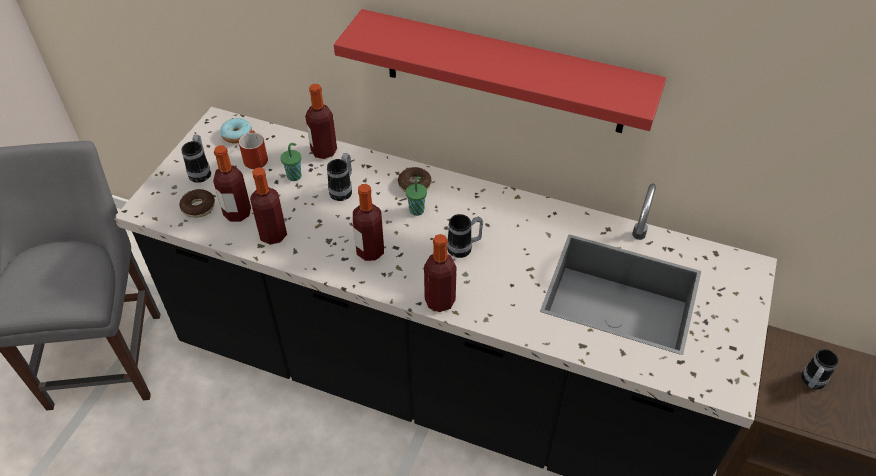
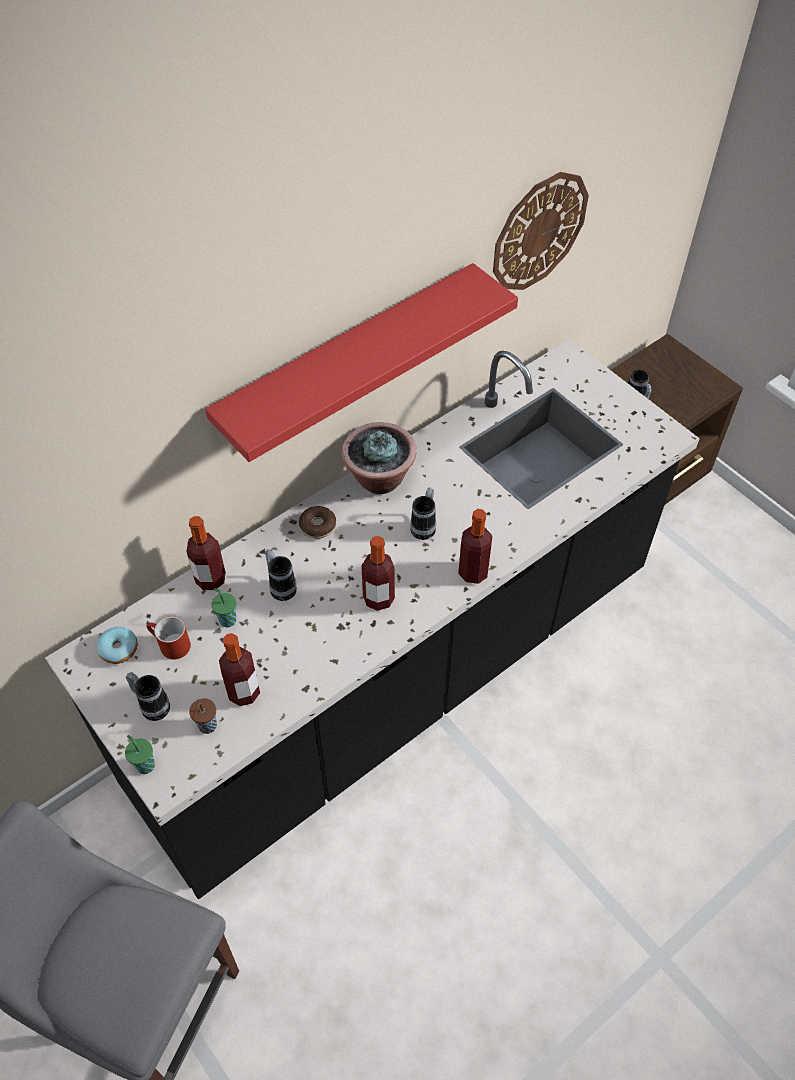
camera: 60 degrees left, 5 degrees up
(198, 207) = (207, 727): donut -> brown cup
(273, 235) = (299, 671): bottle -> none
(417, 210) = (352, 539): green cup -> green cup (145, 764)
(490, 199) = (379, 479): none -> potted plant
(764, 105) = (539, 231): none -> wall clock

